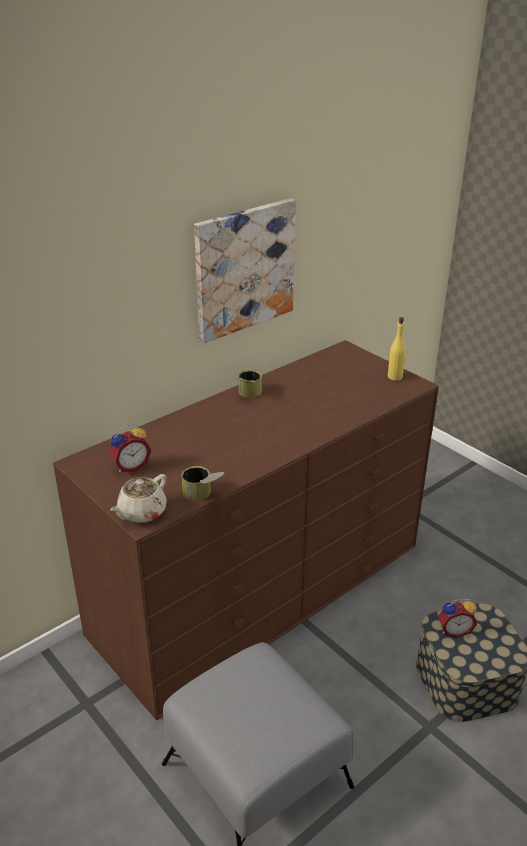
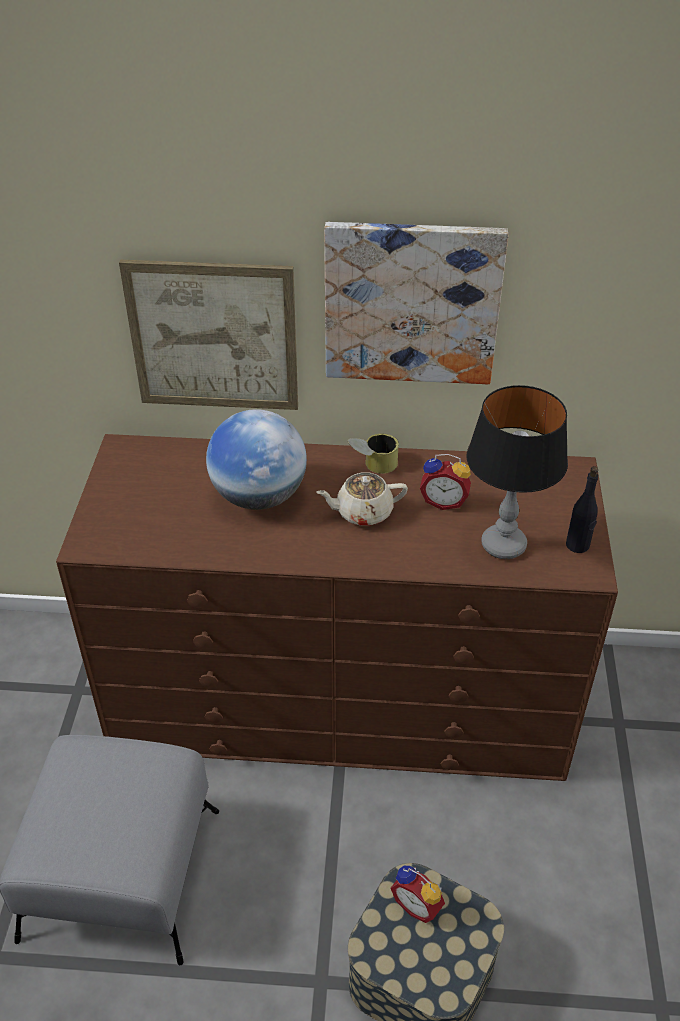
camera: 45 degrees right, 10 degrees up
(125, 342) = (213, 336): none -> picture
(130, 466) = (154, 480): alarm clock -> alarm clock (444, 501)
(141, 512) = (96, 536): beige teapot -> beige teapot (363, 512)
(203, 495) = (167, 555): can -> none
(209, 440) = (259, 496): none -> globe
(365, 394) = (503, 545): none -> table lamp
(395, 377) = (577, 545): yellow bottle -> black bottle

